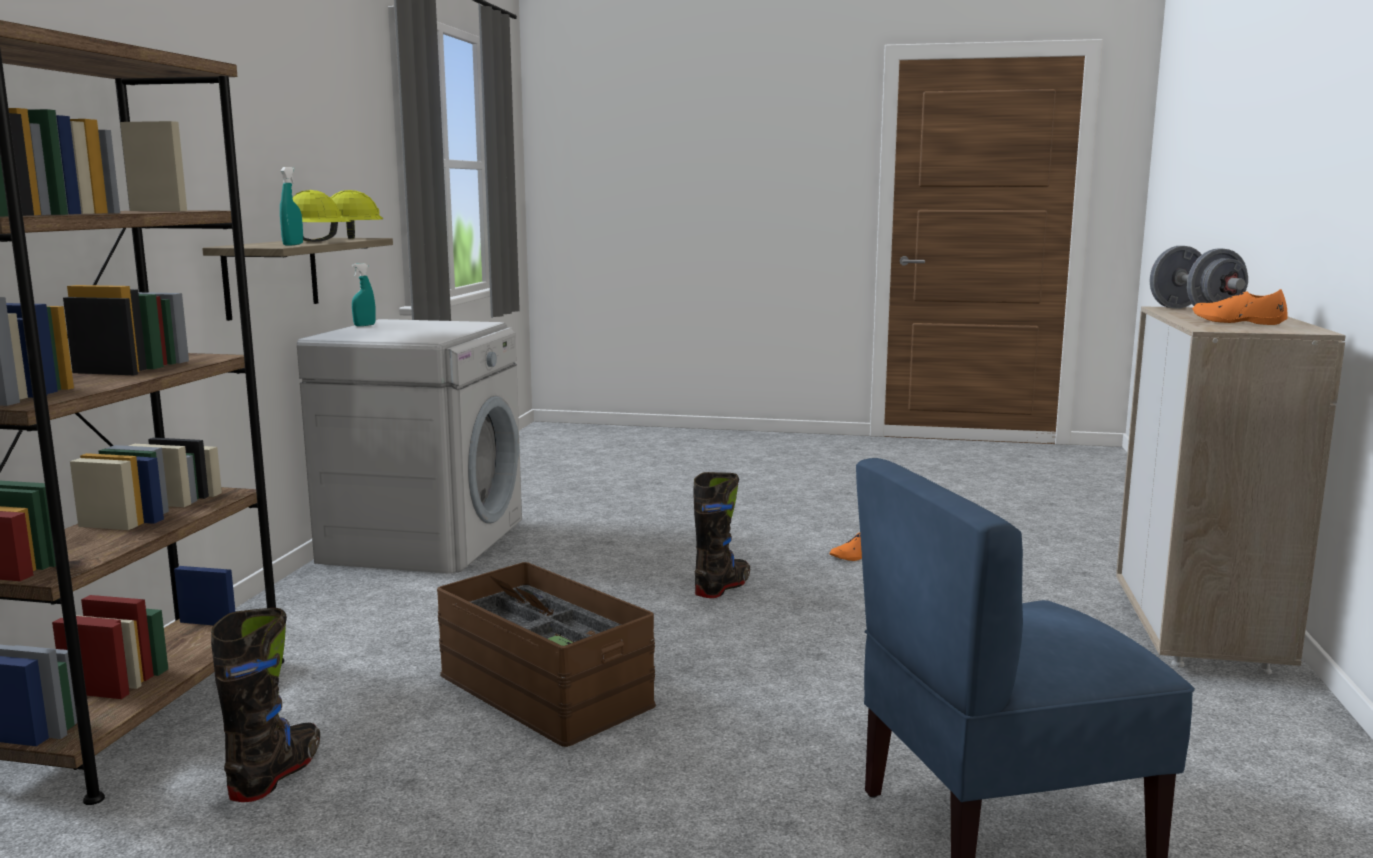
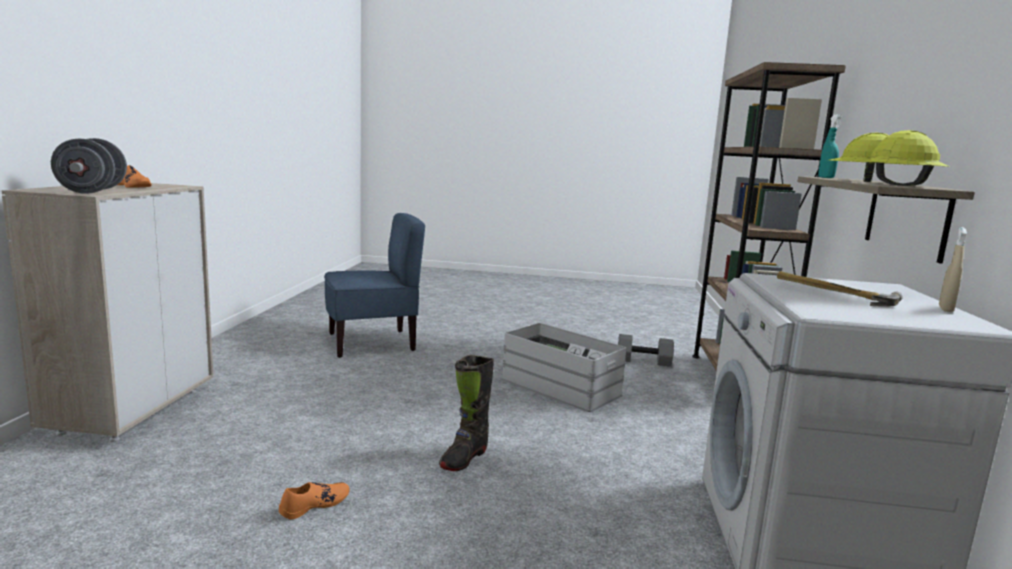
camera: 175 degrees right, 0 degrees up
(277, 773) = (643, 361): black boot -> grey dumbbell
(364, 325) = (945, 309): turquoise spray bottle -> beige spray bottle
(425, 330) = (833, 295): none -> hammer
(542, 690) = (561, 387): brown storage box -> grey storage box

